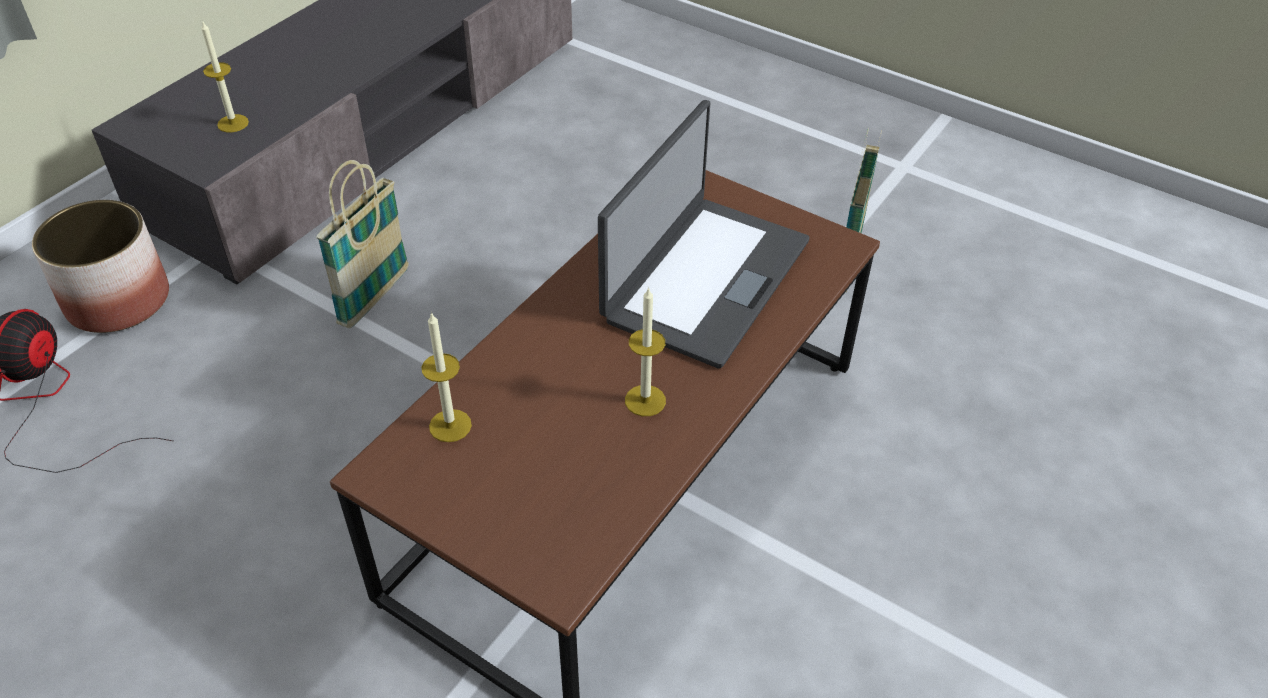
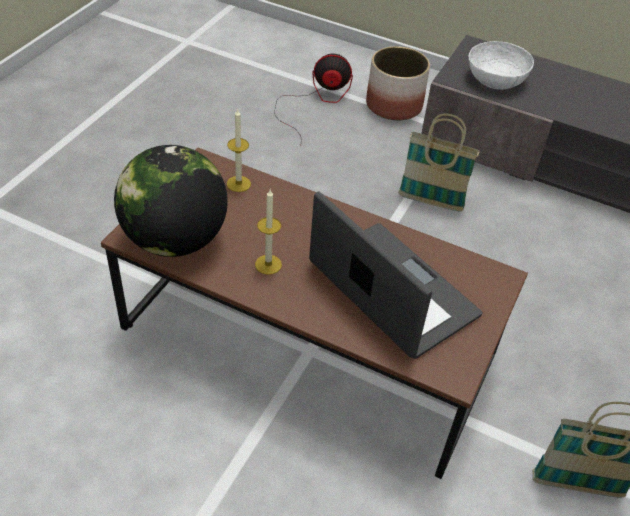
camera: 80 degrees right, 0 degrees up
(233, 123) = (495, 79): candle -> white bowl
(578, 516) = (175, 240): none -> globe
(704, 279) = (391, 290): laptop -> laptop turned 150 degrees counterclockwise

